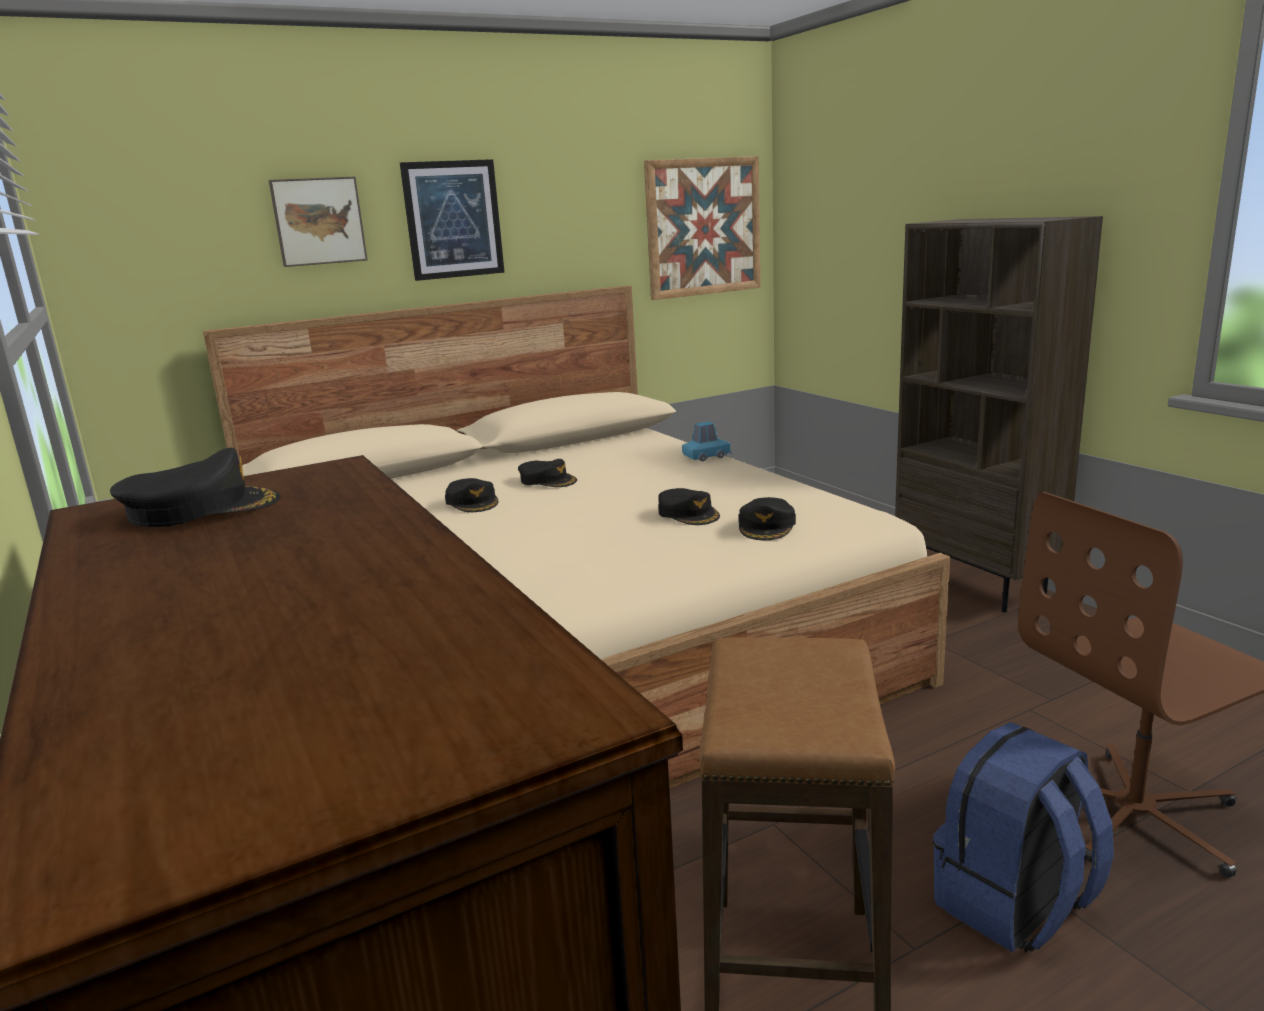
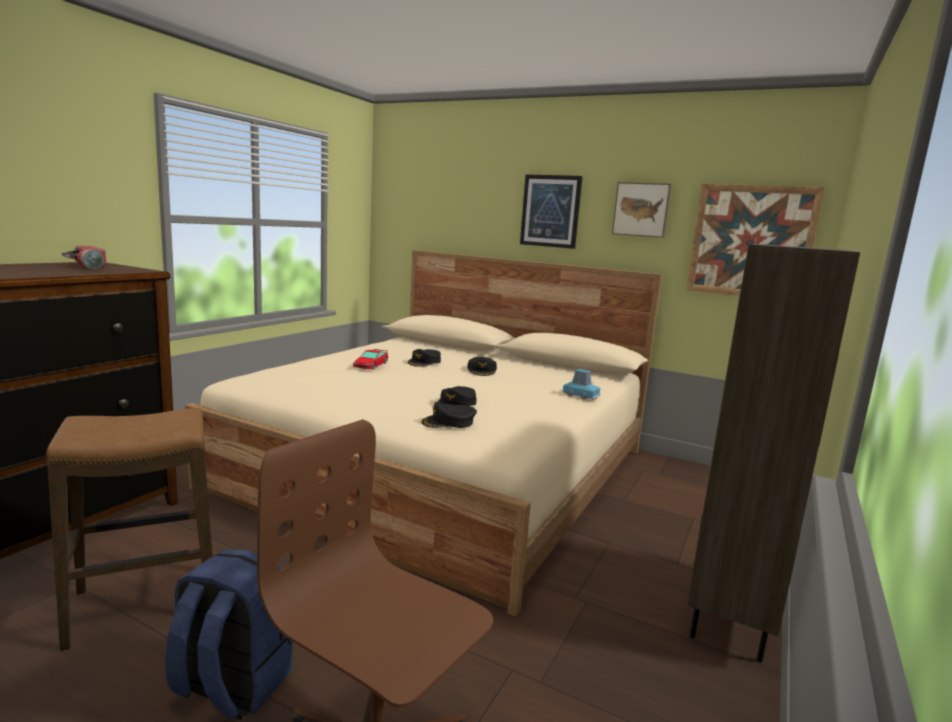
camera: 55 degrees right, 5 degrees down
(201, 508) = (88, 266): black cap -> flashlight
(318, 221) = (478, 203): picture -> picture (641, 209)
(456, 533) = (370, 365): none -> toy car

